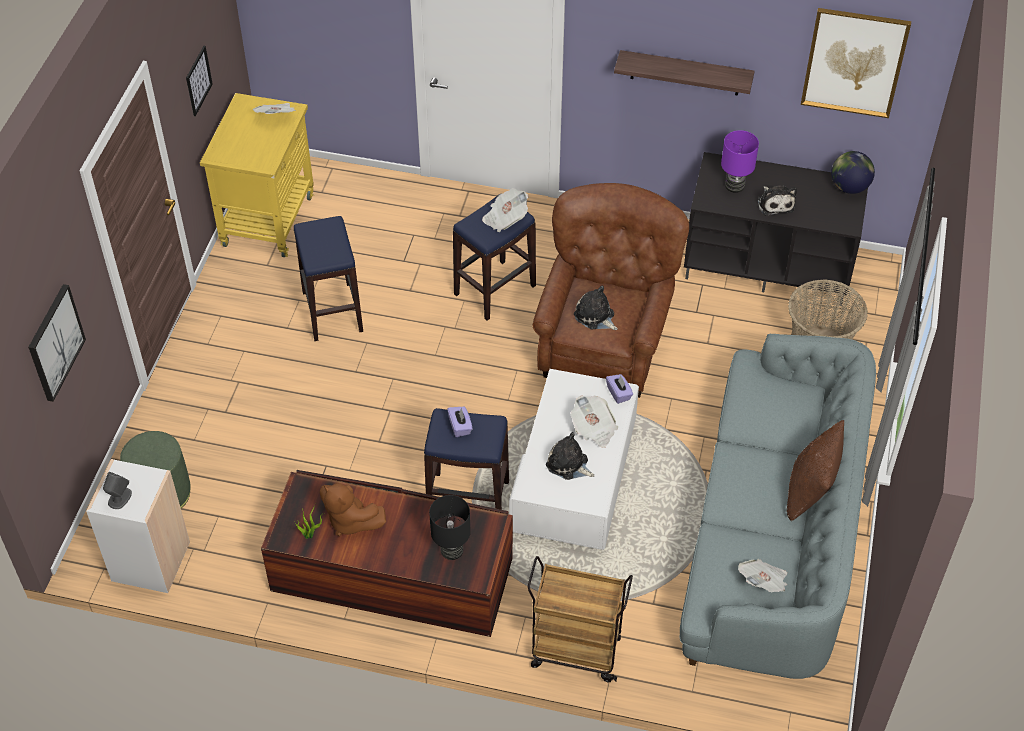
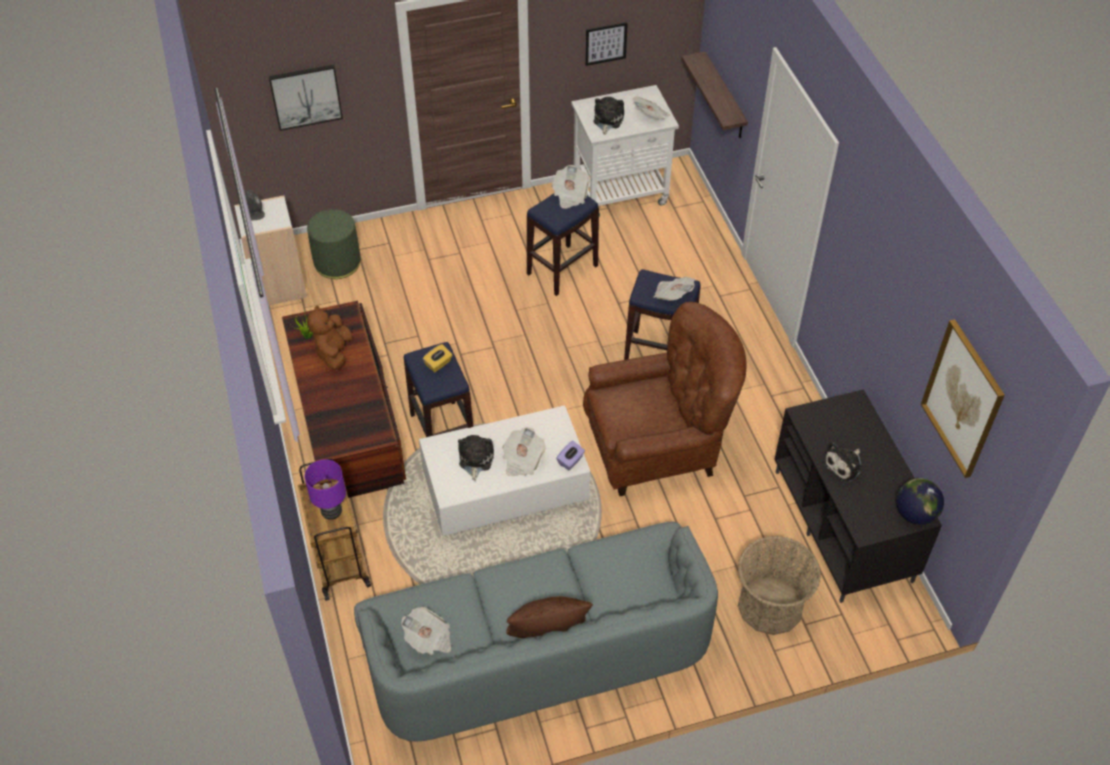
camera: 60 degrees right, 0 degrees up
(269, 221) = (621, 194): yellow cart -> white cart
(314, 230) = (570, 195): none -> newspaper
(451, 550) = (342, 422): black table lamp -> none
(460, 427) = (438, 364): purple tissue box -> yellow tissue box
(595, 316) = (630, 405): plush toy -> plush toy (607, 120)
(685, 73) = (873, 304): shelf -> shelf (724, 97)
(734, 185) = (840, 427): purple table lamp -> purple table lamp (331, 511)

